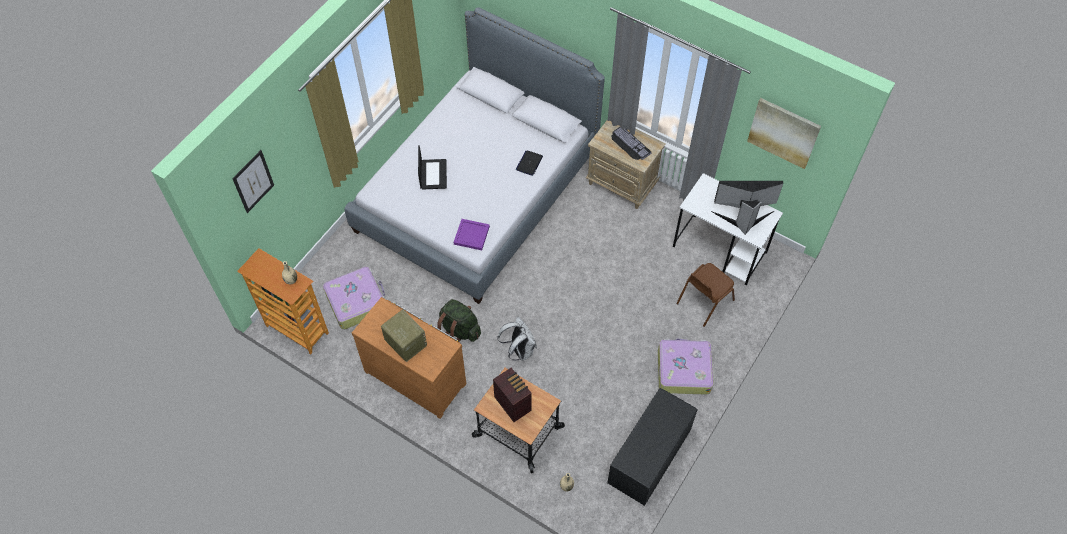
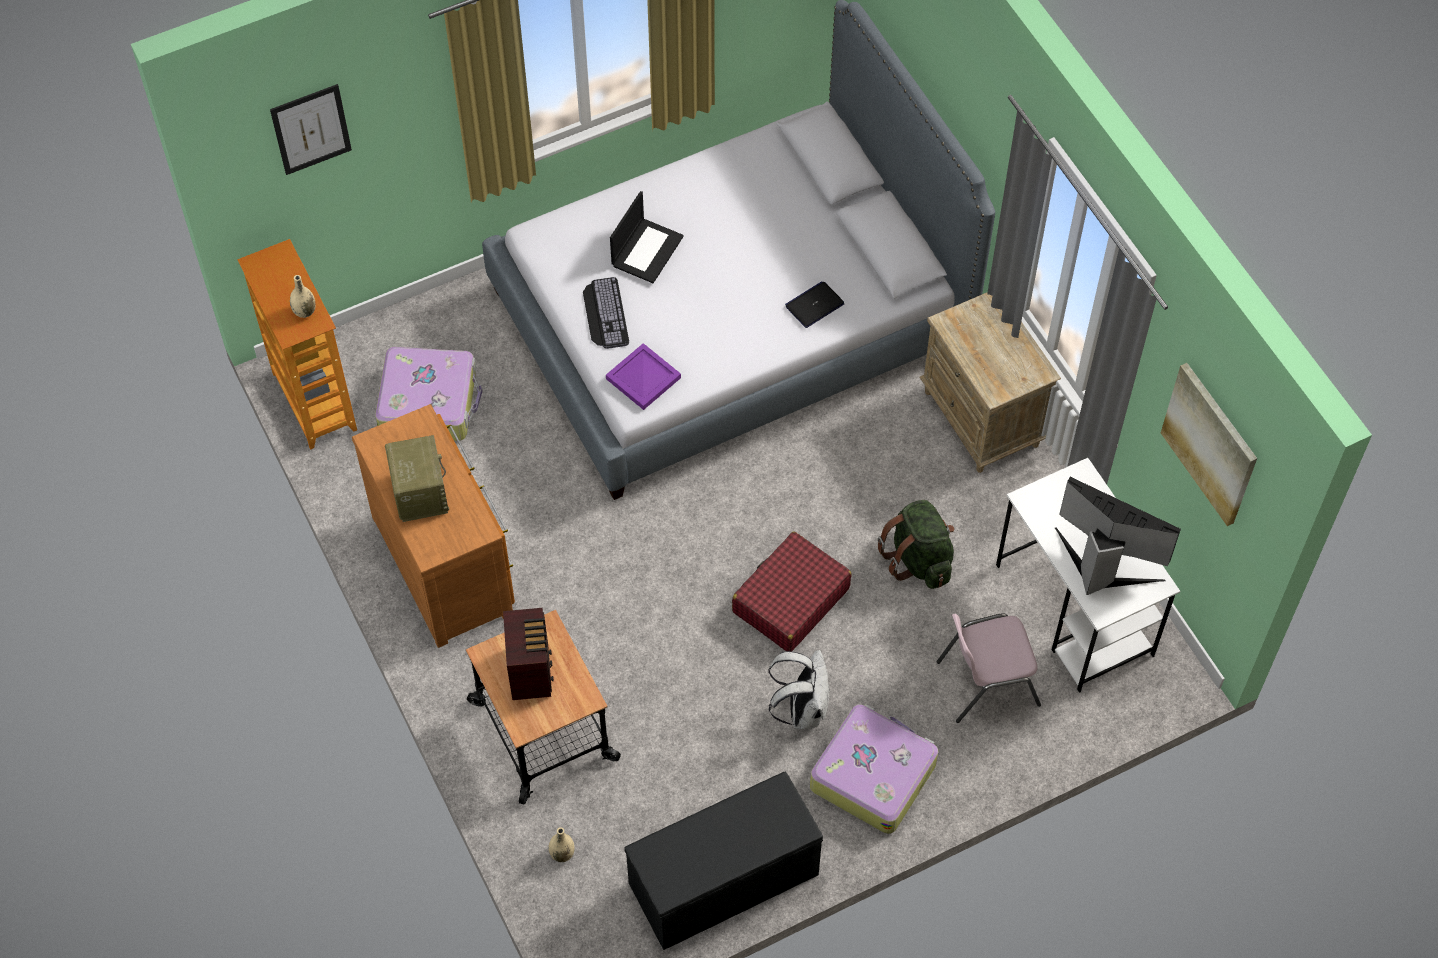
camera: 30 degrees right, 0 degrees up
(459, 330) = (556, 526): green backpack -> green backpack (918, 559)
(519, 350) = (629, 605): white backpack -> white backpack (802, 709)
(592, 309) = (790, 600): none -> red suitcase
(629, 144) = (997, 350): keyboard -> keyboard (604, 313)
(704, 302) = (986, 682): brown chair -> pink chair

